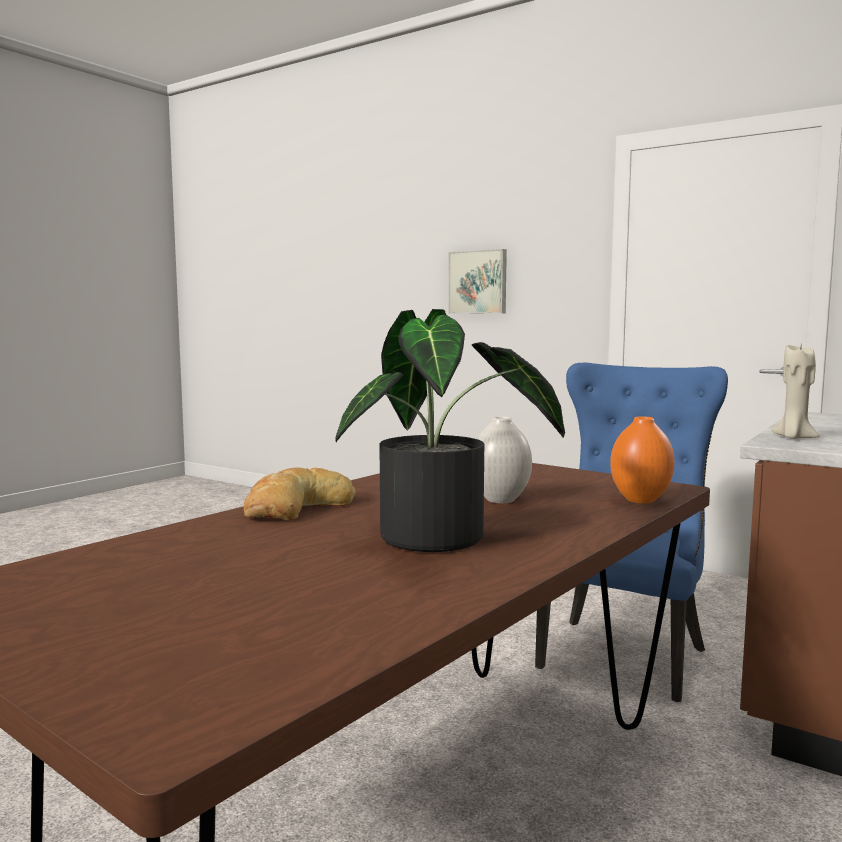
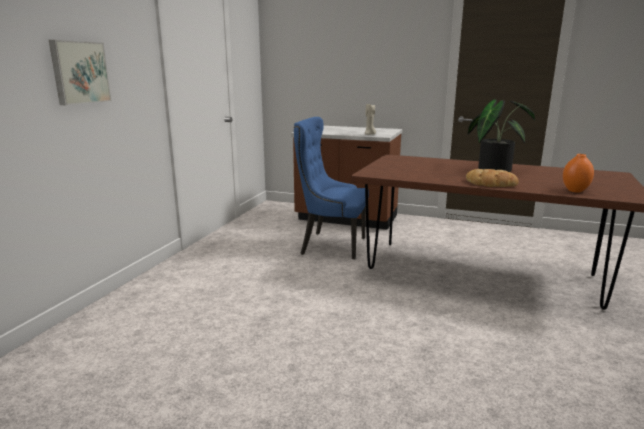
camera: 105 degrees left, 10 degrees up
(501, 500) = (438, 167): white vase -> none
(639, 500) = (416, 158): orange vase -> orange vase (575, 191)

